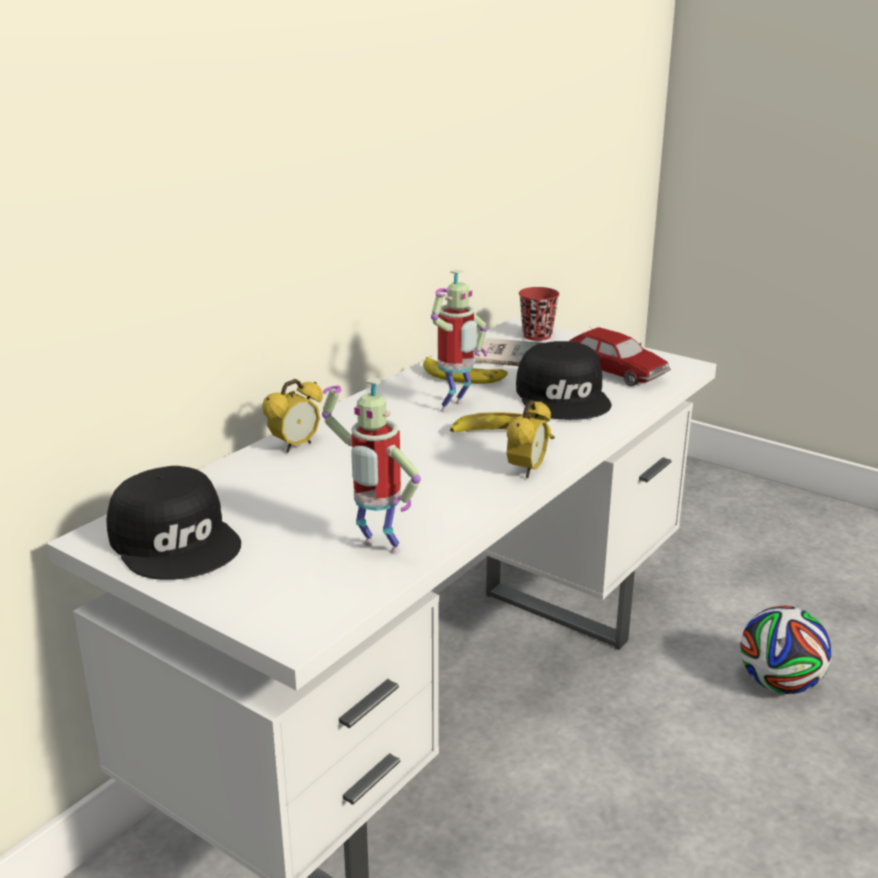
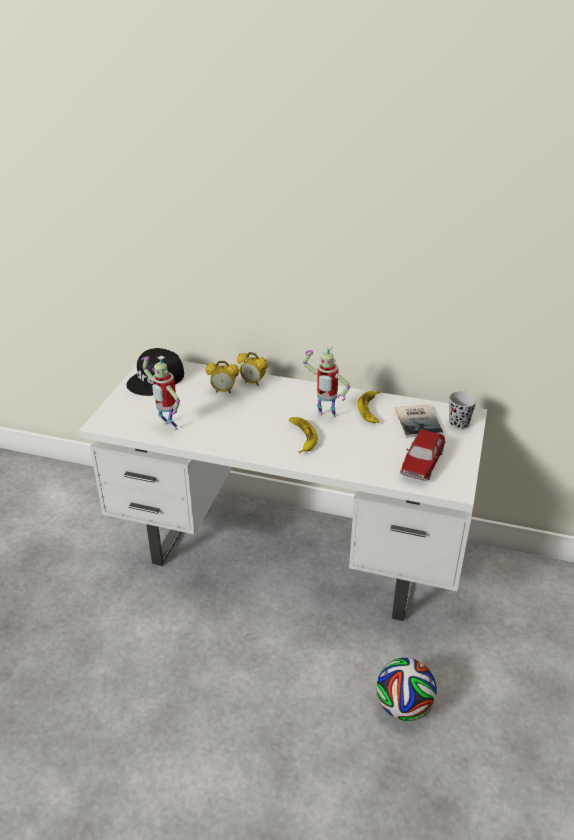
camera: 70 degrees right, 10 degrees up
(377, 549) = (168, 427): toy robot -> toy robot turned 60 degrees counterclockwise
(527, 471) = (263, 453): alarm clock -> alarm clock (223, 391)
(537, 336) = (459, 423): red cup -> black cup
(564, 397) = (367, 449): black cap -> none

